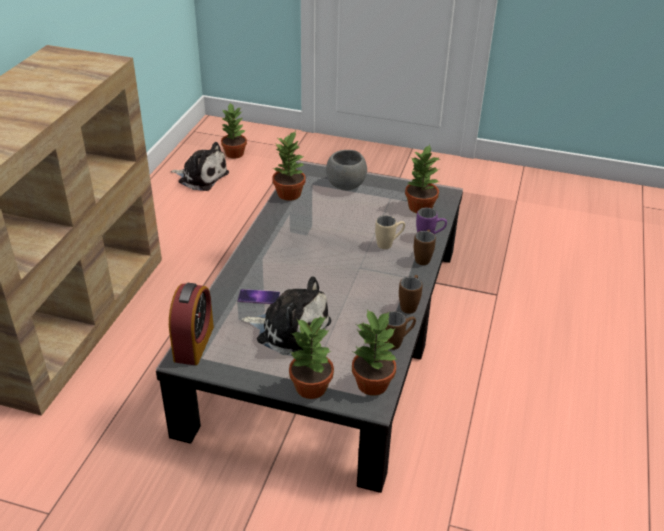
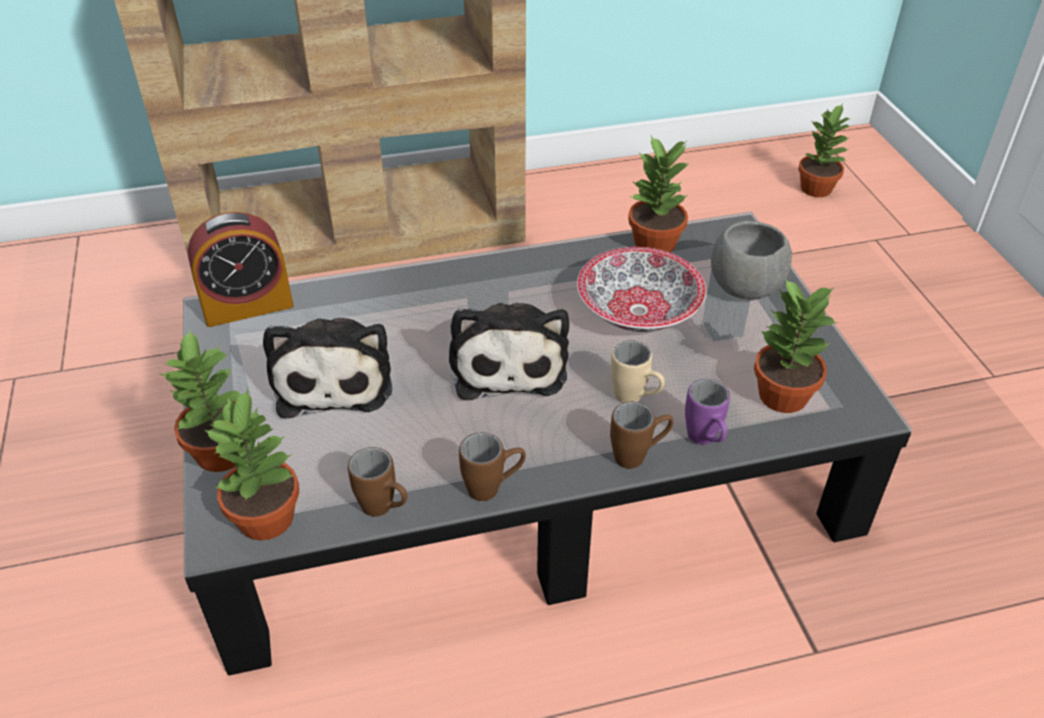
camera: 60 degrees right, 5 degrees up
(201, 177) = (726, 188): plush toy -> plush toy (507, 363)
(258, 297) = (385, 319): phone -> none
(333, 219) = (639, 312): none -> bowl

